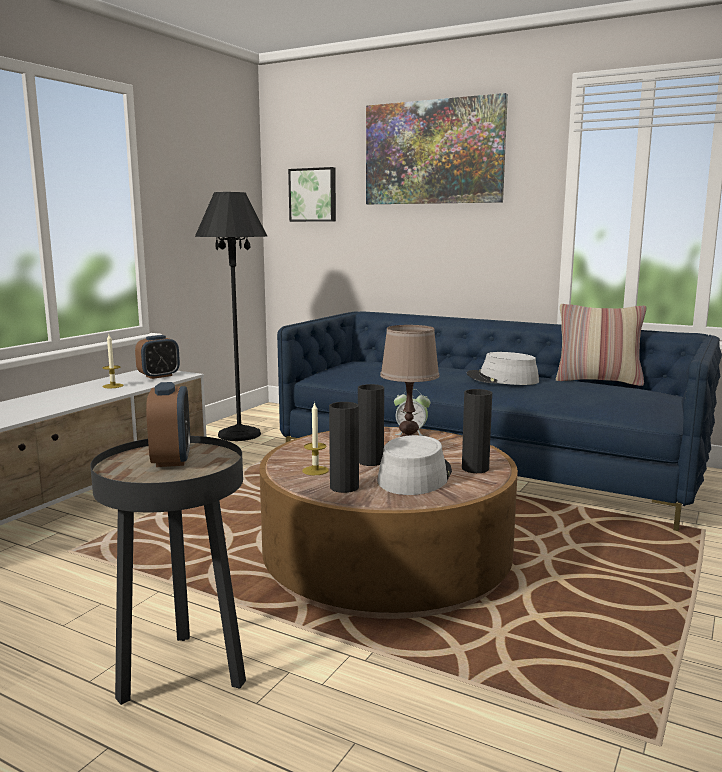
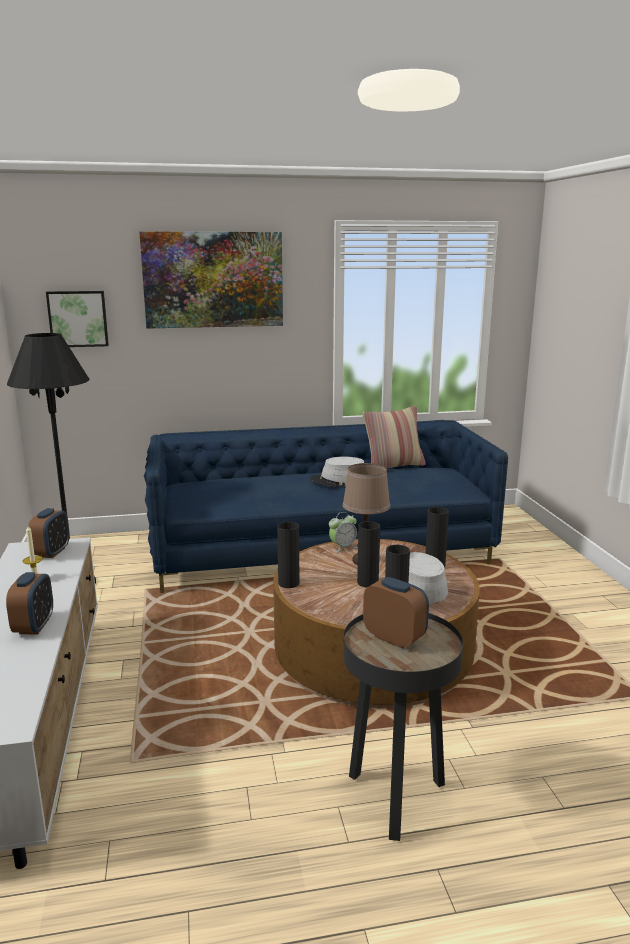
camera: 40 degrees left, 5 degrees up
(48, 407) = (34, 626): none -> alarm clock
(300, 443) = (288, 583): none -> black vase
(315, 470) = (350, 604): candle -> none

